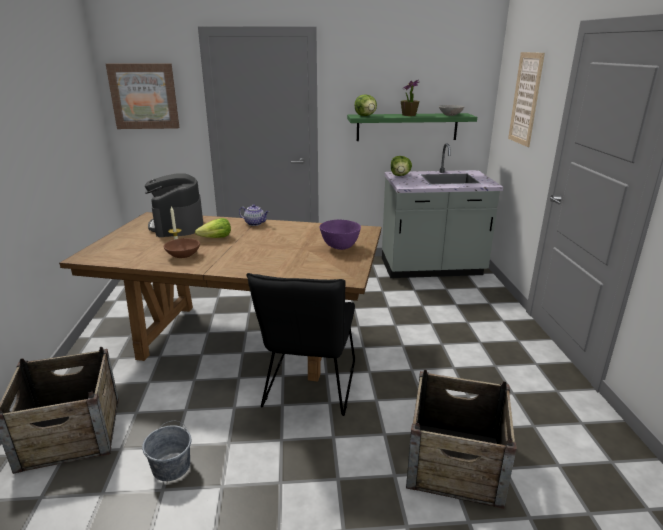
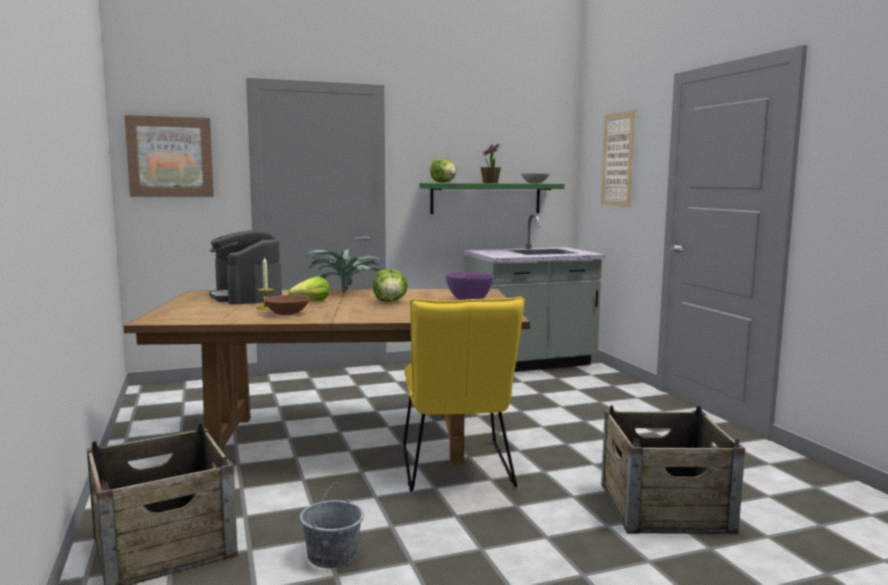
camera: 15 degrees left, 15 degrees down
(255, 223) = (346, 292): teapot -> potted plant
(308, 388) = (457, 471): black chair -> yellow chair
(400, 175) = (486, 251): lettuce -> lettuce (390, 302)

